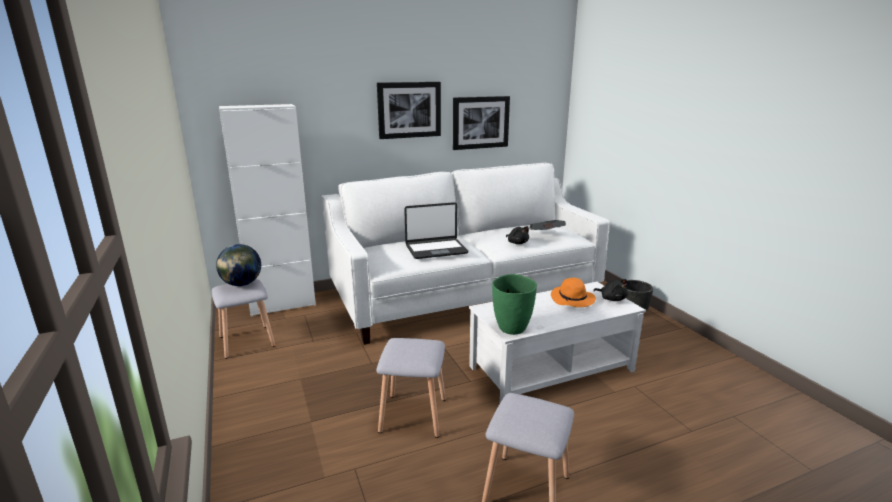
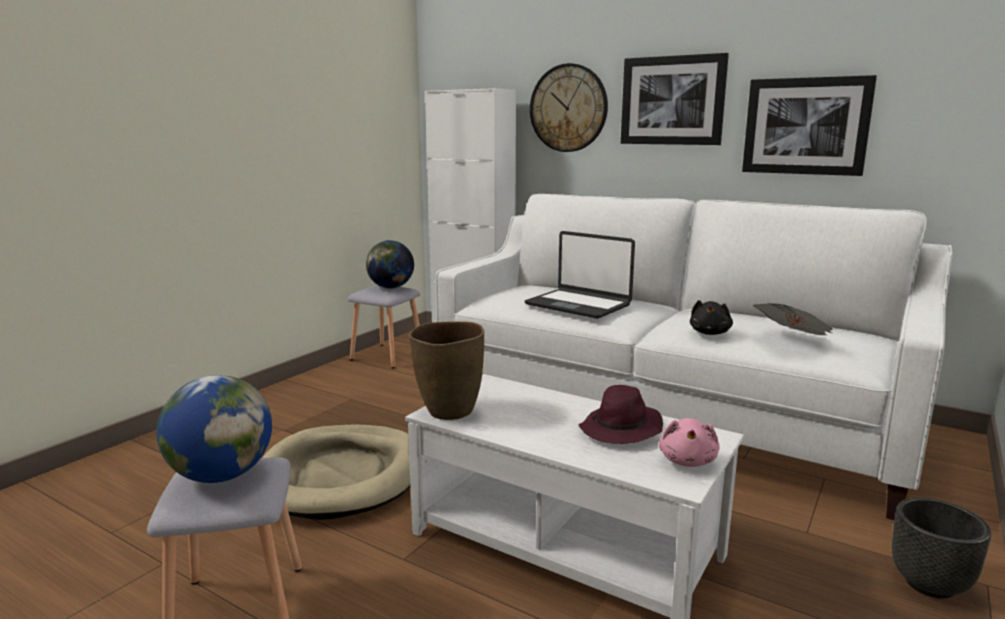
camera: 55 degrees right, 5 degrees down
(336, 116) = (568, 108): none -> wall clock
(412, 414) = (341, 476): grey stool -> beige dog bed
(512, 329) = (449, 411): green vase -> brown vase
(526, 414) = (221, 475): none -> globe
(573, 300) = (621, 430): orange hat -> purple hat
(611, 299) = (688, 461): black plush toy -> pink plush toy

